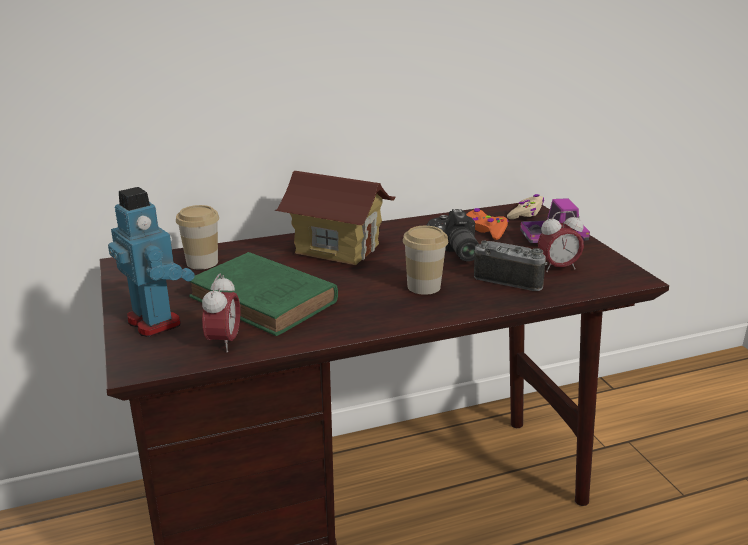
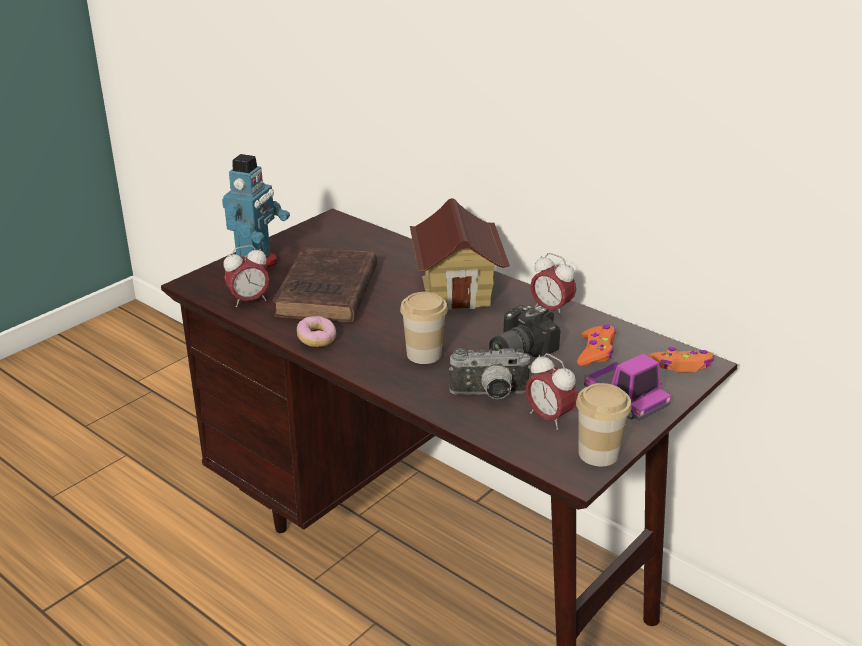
camera: 60 degrees right, 5 degrees up
(202, 262) = (366, 245): cup -> cup (598, 453)
(266, 301) = (326, 294): green book -> brown book
(345, 325) = (317, 339): none -> donut
(409, 227) = (551, 310): none -> alarm clock
(510, 279) = (490, 395): camera -> camera turned 90 degrees clockwise
(526, 213) = (682, 366): beige game controller -> orange game controller

